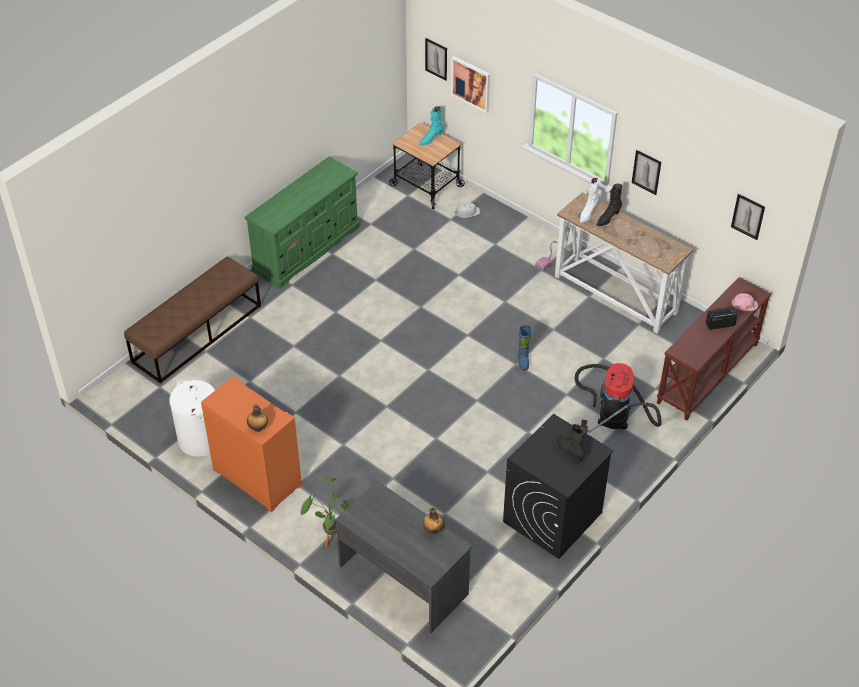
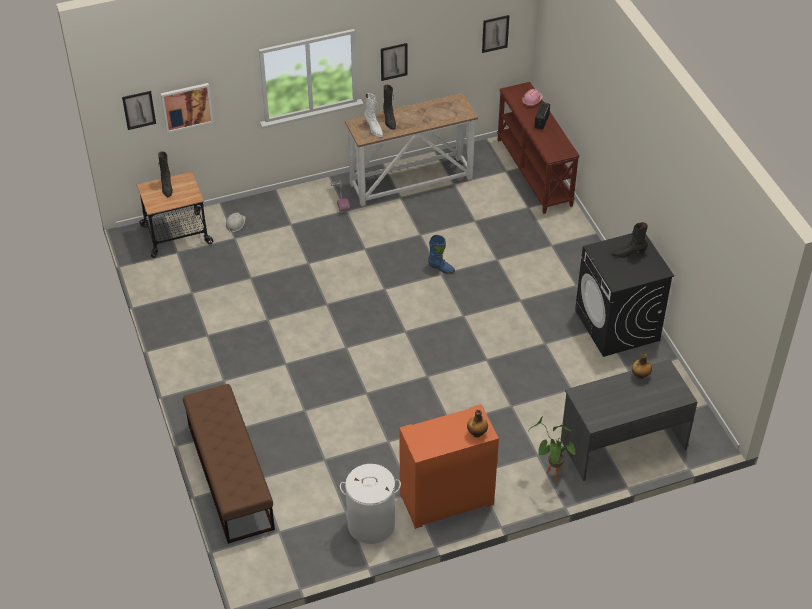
camera: 60 degrees left, 0 degrees up
(307, 248) = (184, 350): green dresser -> none
(431, 139) = (167, 187): turquoise boot -> black boot
(613, 411) = (534, 241): vacuum cleaner -> none

